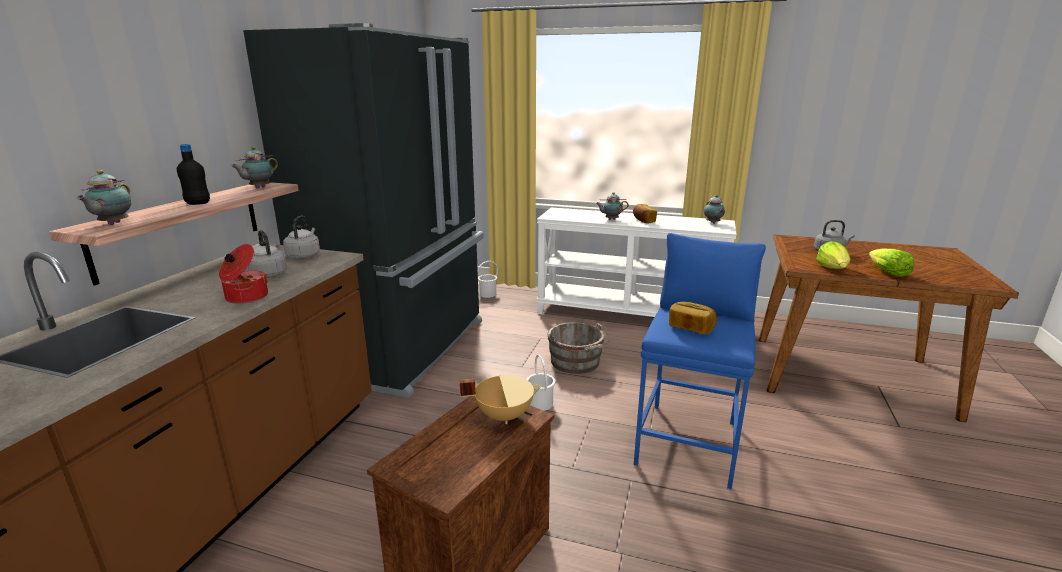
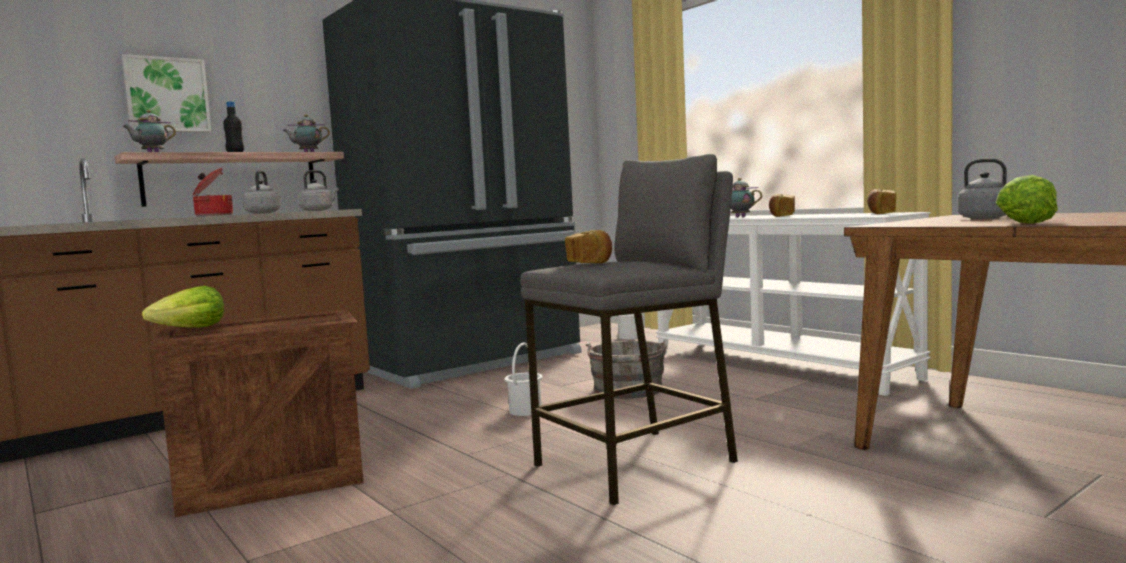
camera: 35 degrees right, 15 degrees down
(96, 139) = (167, 95): none -> picture
(503, 415) = (318, 319): beige cooking pot -> none
(688, 442) = (637, 464): blue stool -> grey stool
(713, 223) = (881, 213): teapot -> bread
(833, 268) = (932, 224): lettuce -> lettuce (191, 329)

